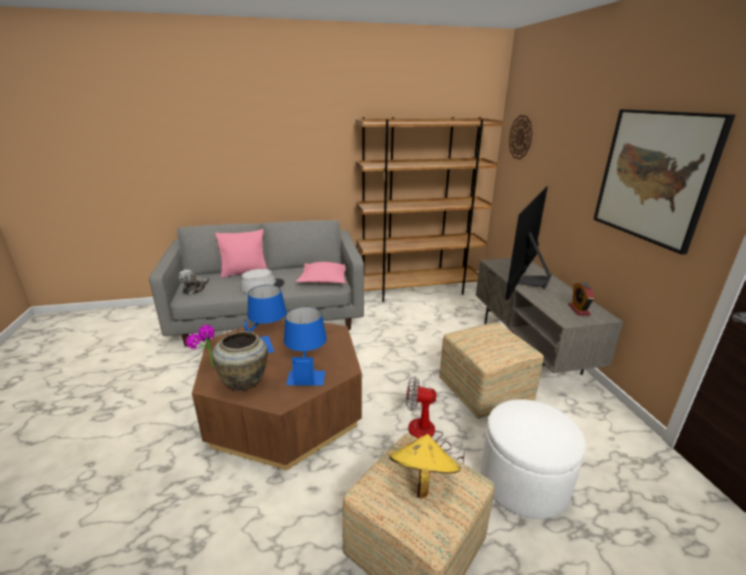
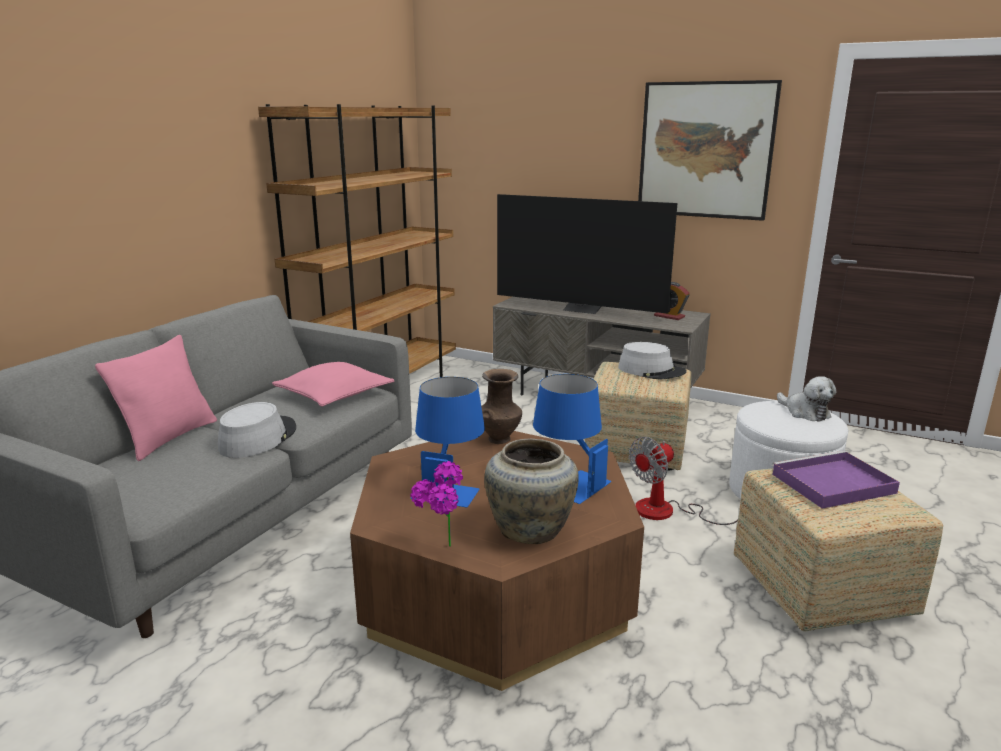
camera: 50 degrees left, 5 degrees down
(195, 289) = (130, 495): plush toy -> plush toy (804, 412)
(334, 334) = (499, 439): none -> brown vase
(422, 478) = (831, 484): yellow hat -> purple tray
(505, 341) = (651, 370): none -> grey hat
(520, 137) = (468, 131): wall clock -> none
(528, 281) = (583, 309): television -> television turned 45 degrees counterclockwise

